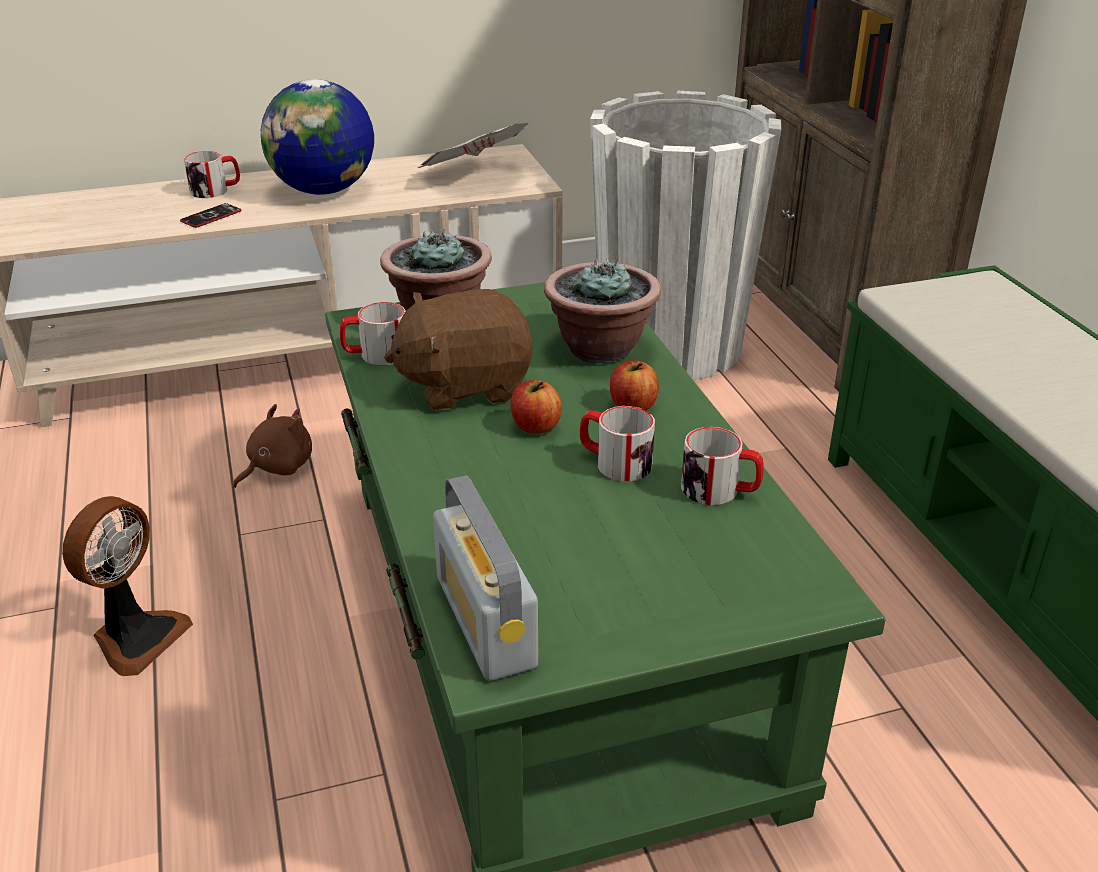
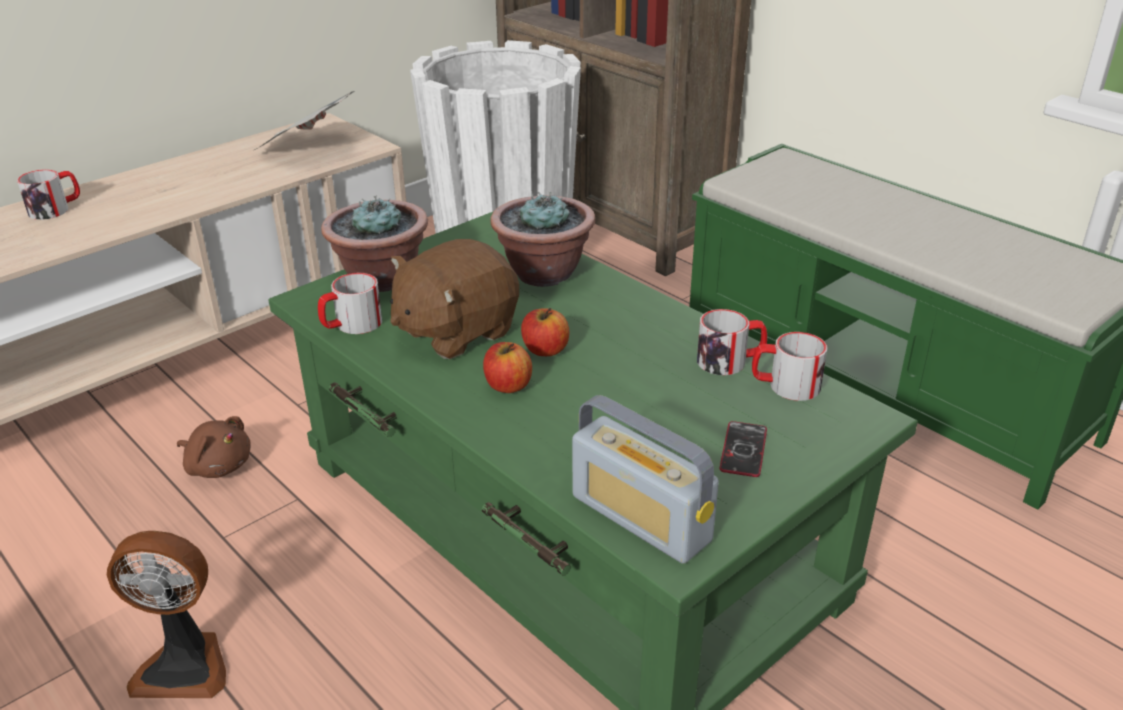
camera: 25 degrees left, 0 degrees up
(136, 637) = (184, 665): fan -> fan turned 90 degrees clockwise
(211, 217) = (74, 235): phone -> phone (743, 450)
(277, 467) = (218, 465): brown plush toy -> brown plush toy turned 105 degrees clockwise
(324, 191) = (173, 188): globe -> none
(614, 462) = (633, 361): mug -> mug (785, 385)
(633, 405) = (609, 313): apple -> apple (508, 385)

